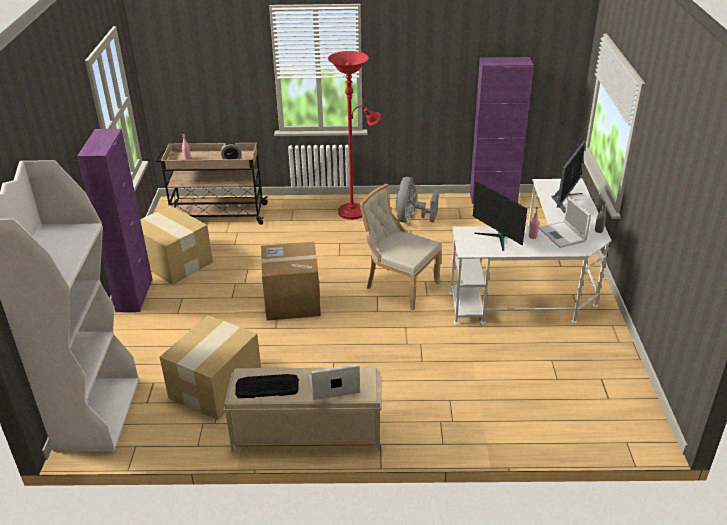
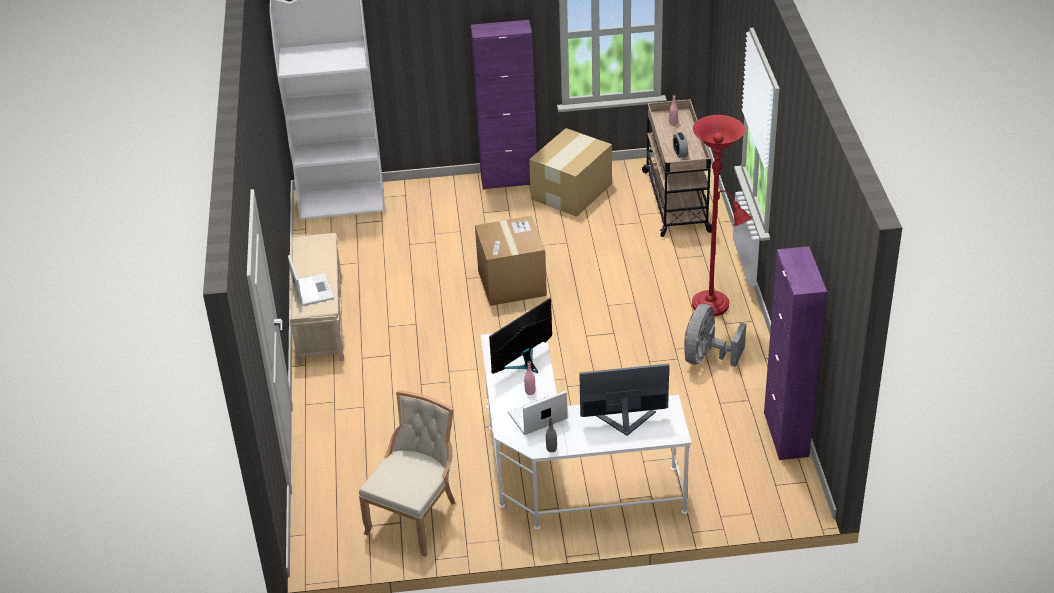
camera: 85 degrees right, 5 degrees up
(214, 386) = (378, 256): cardboard box -> none
(267, 386) = (311, 254): keyboard -> none
(399, 286) = (553, 358): beige chair -> beige chair (415, 516)
(411, 219) = (706, 357): grey fan -> grey fan turned 75 degrees counterclockwise
(565, 200) = (624, 422): monitor -> monitor turned 150 degrees clockwise

